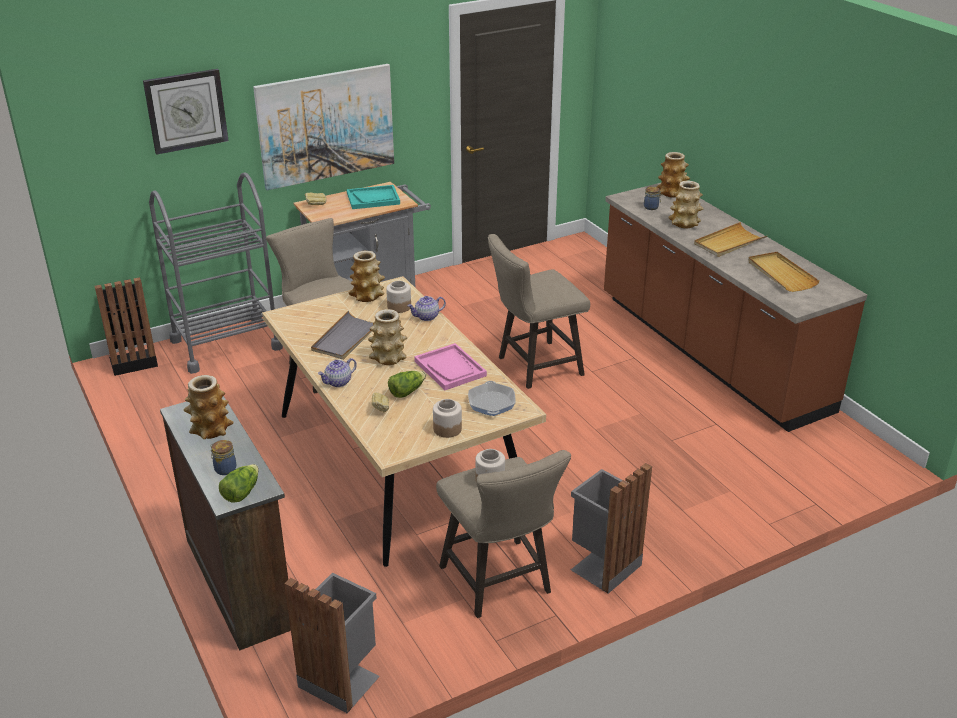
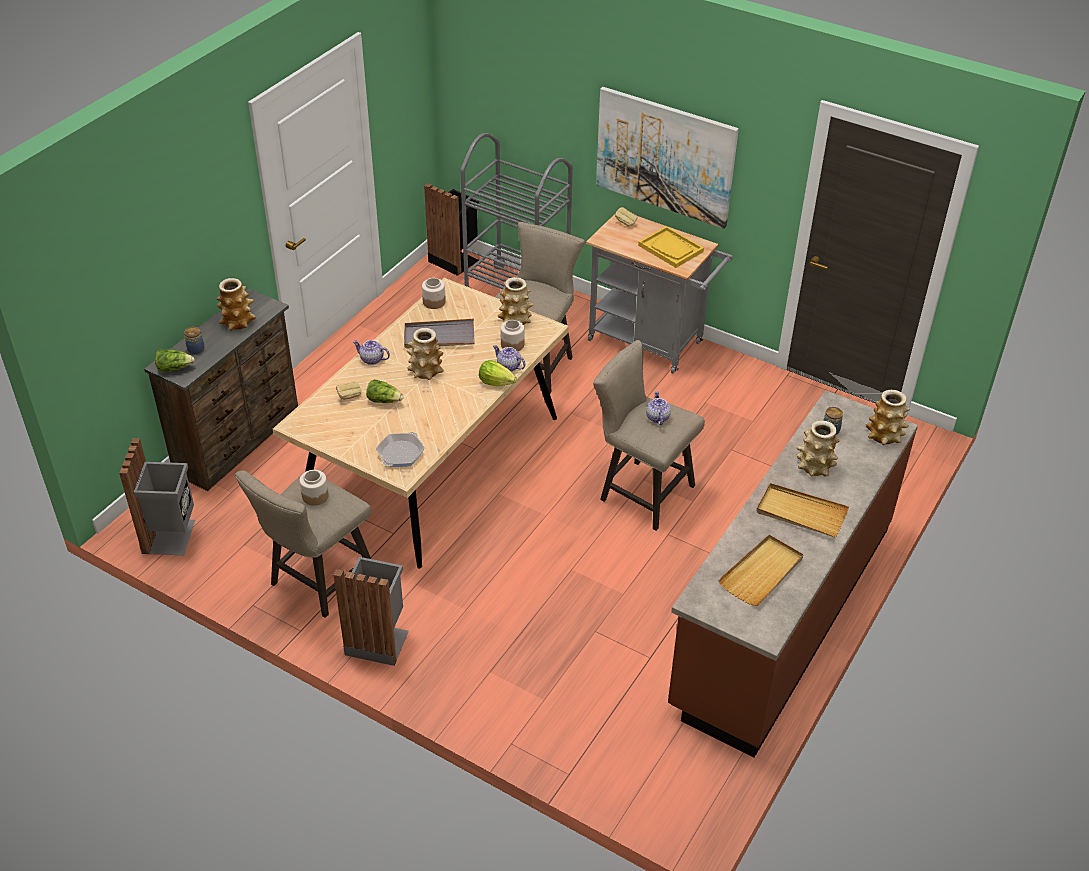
camera: 60 degrees right, 10 degrees up
(186, 111) = (542, 80): wall clock -> none
(373, 199) = (671, 248): turquoise tray -> yellow tray
(442, 329) = (496, 382): none -> lettuce
(447, 429) = (346, 442): jar -> jar (434, 302)
(450, 368) = (436, 411): pink tray -> none
(491, 403) = (400, 453): frying pan -> frying pan turned 150 degrees clockwise
(542, 282) = (657, 417): none -> teapot

